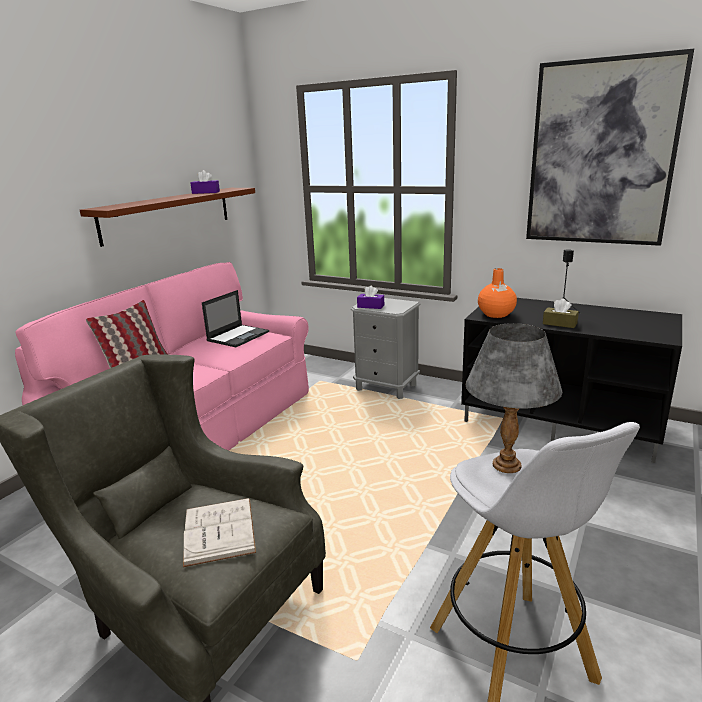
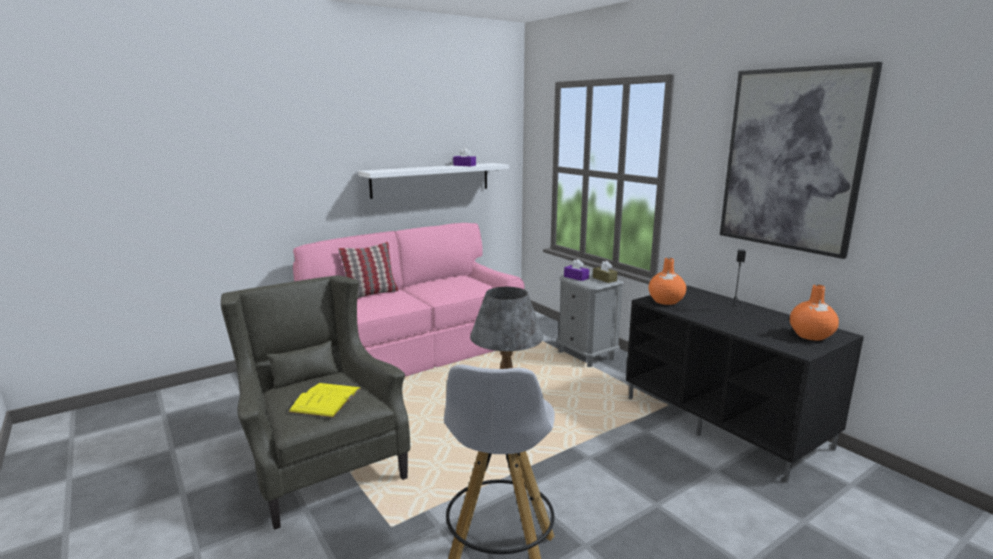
camera: 25 degrees right, 5 degrees down
(168, 214) = (431, 180): brown shelf -> white shelf
(219, 530) = (326, 400): white book -> yellow book
(238, 336) = (460, 283): laptop -> none
(559, 323) = (714, 319): brown tissue box -> brown tissue box (604, 279)
(649, 322) = (810, 336): none -> orange vase

